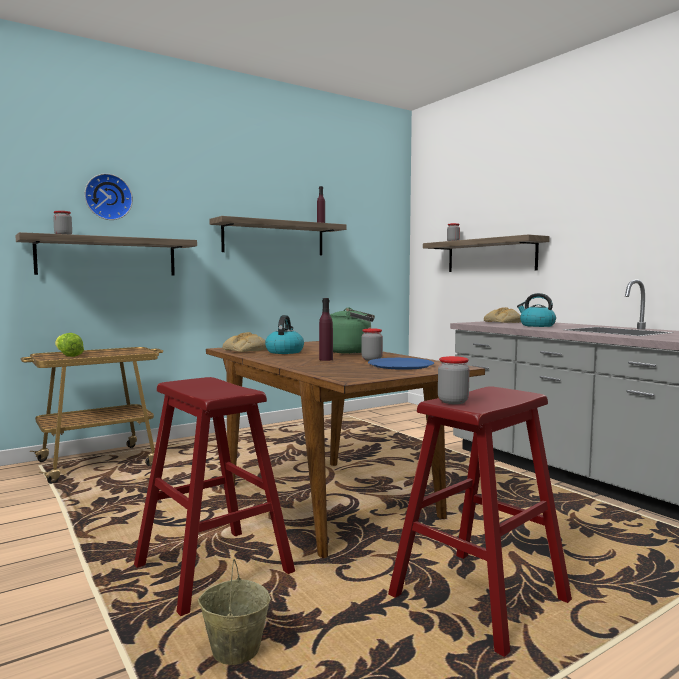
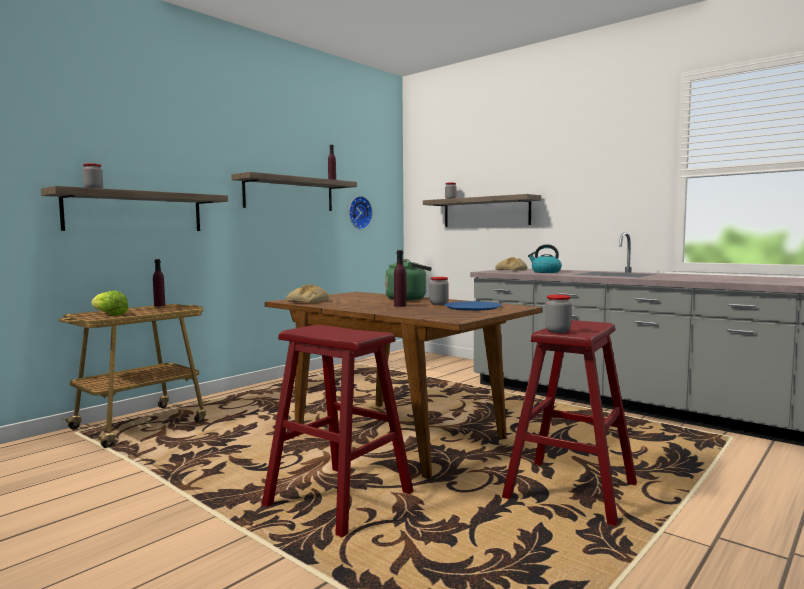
camera: 15 degrees left, 0 degrees up
(108, 197) = (134, 150): wall clock -> wall clock (358, 212)
(126, 348) = (159, 305): none -> purple bottle
(234, 651) = (410, 555): beige bucket -> none
(284, 352) = (348, 301): kettle -> none

